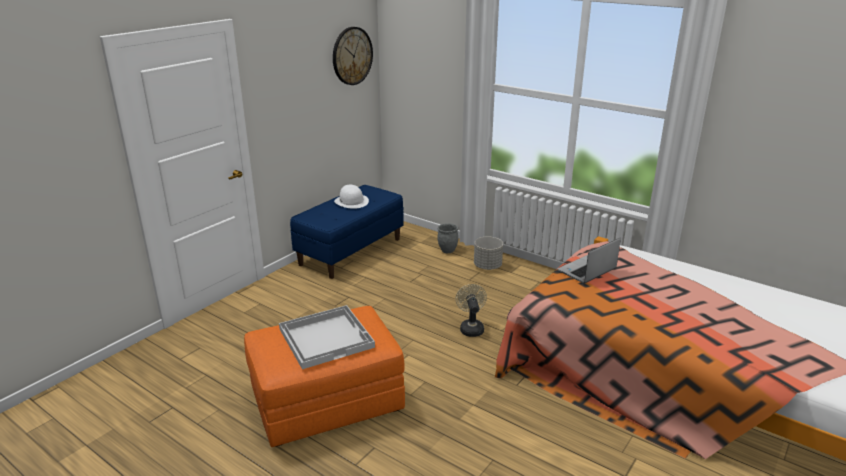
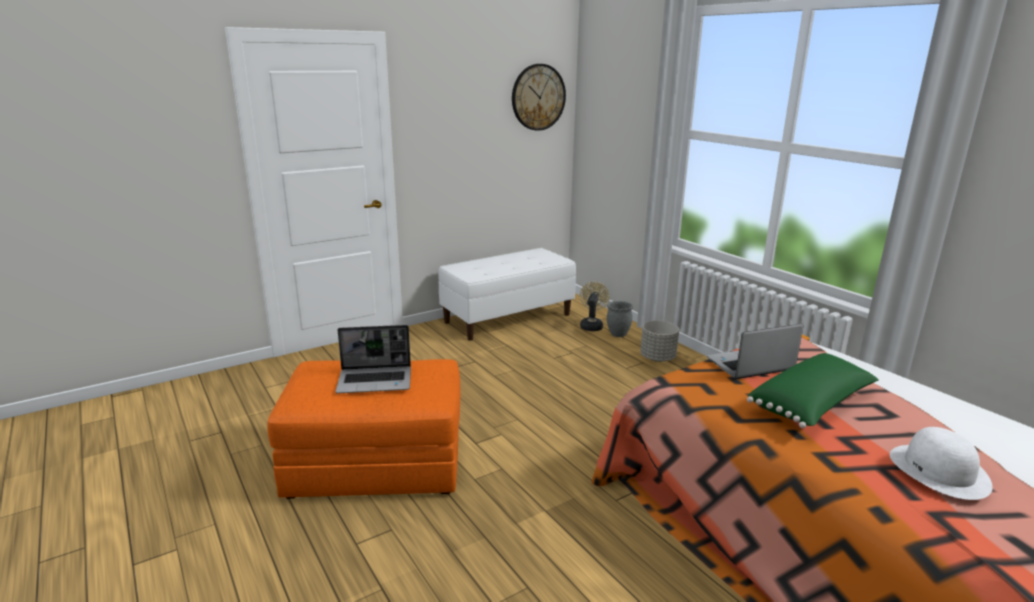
camera: 20 degrees right, 5 degrees down
(326, 337) = (376, 381): white tray -> laptop
(350, 251) = (508, 318): blue bench -> white bench
(351, 201) = (514, 260): white hat -> white hat (939, 470)
(471, 328) = (596, 420): beige fan -> beige fan (591, 325)
(639, 294) = (812, 405): none -> green pillow

